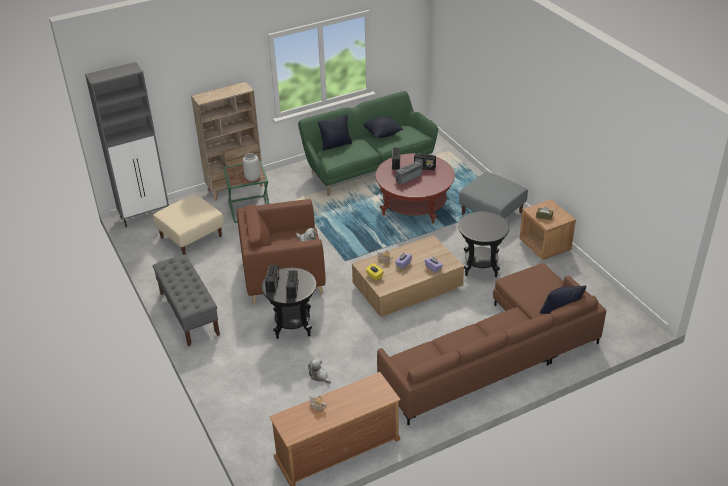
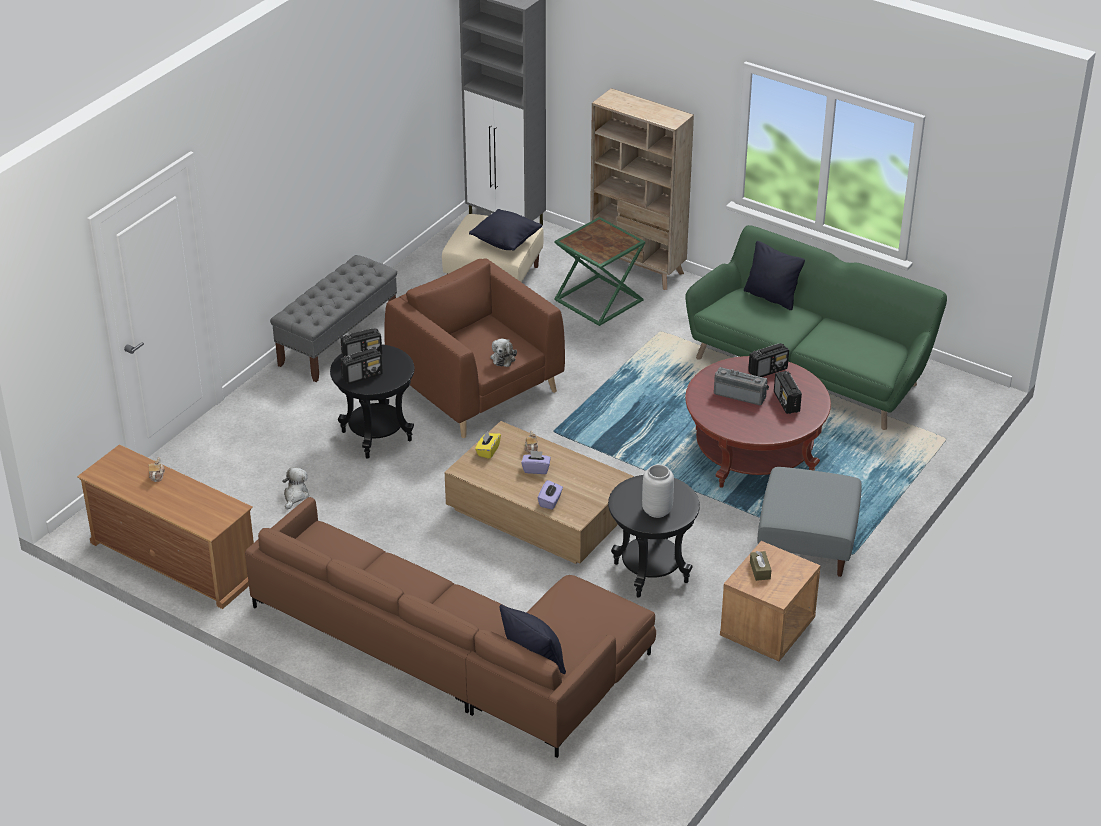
camera: 60 degrees right, 0 degrees up
(252, 177) = (595, 250): grey vase -> grey vase (657, 510)
(382, 134) = (849, 330): black pillow -> black pillow (506, 242)

